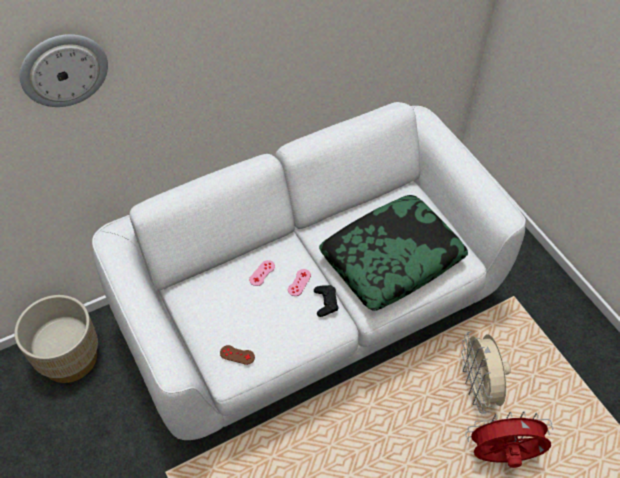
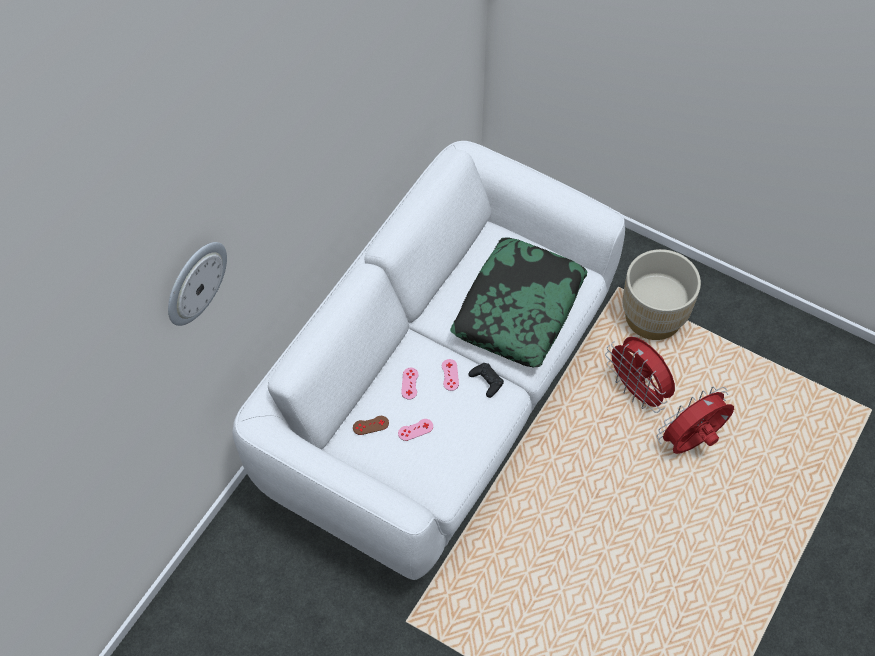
camera: 30 degrees left, 5 degrees up
(69, 358) = (230, 571): beige planter -> beige planter (653, 316)
(237, 355) = (440, 471): brown game controller -> brown game controller (370, 425)
(240, 311) = (415, 430): none -> pink game controller
(479, 388) = (637, 391): beige fan -> red fan

